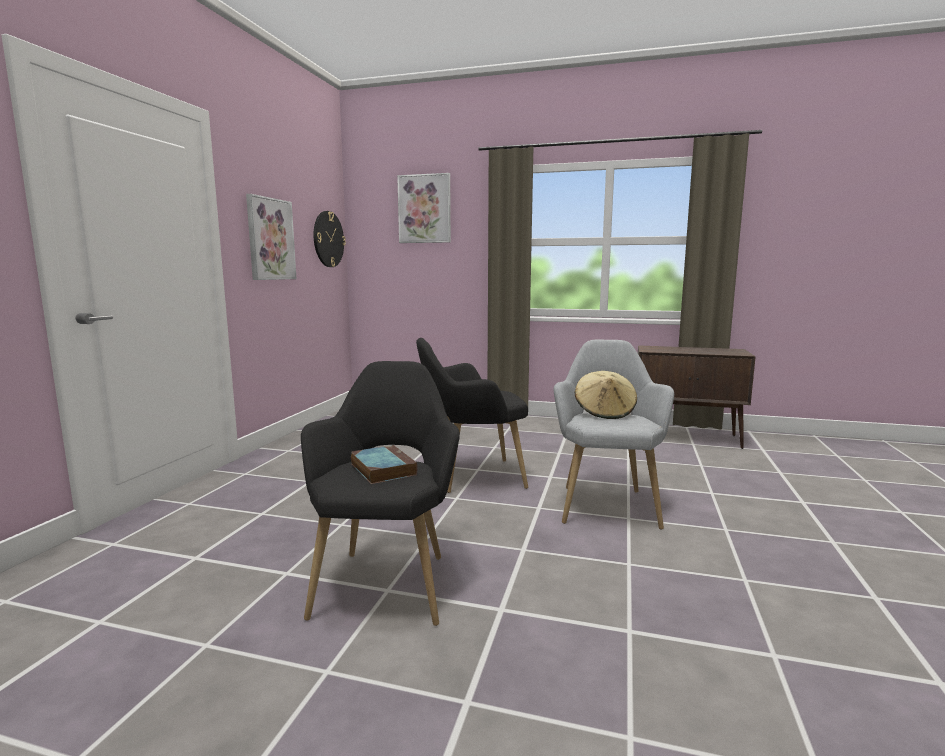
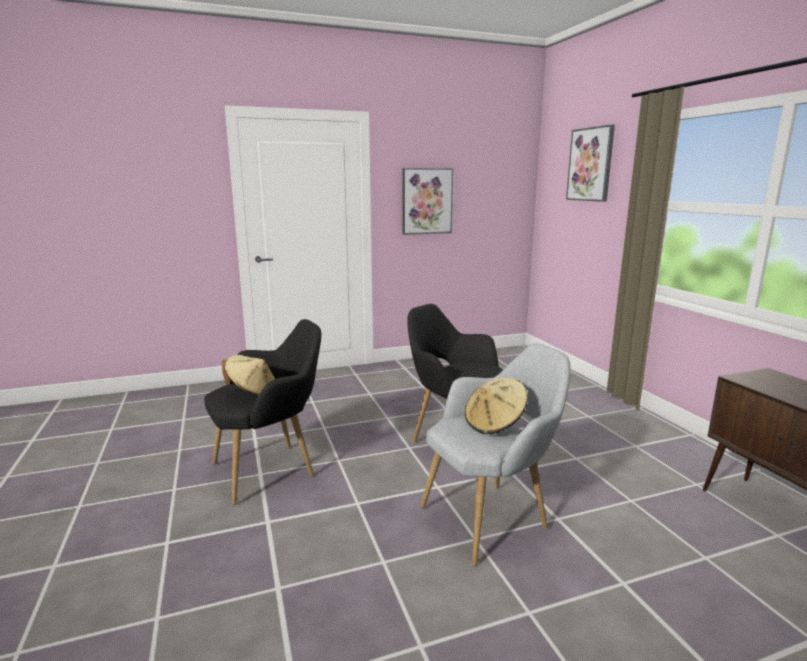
camera: 55 degrees right, 5 degrees up
(328, 239) = (506, 195): wall clock -> none
(382, 469) = (253, 393): book -> beige hat

